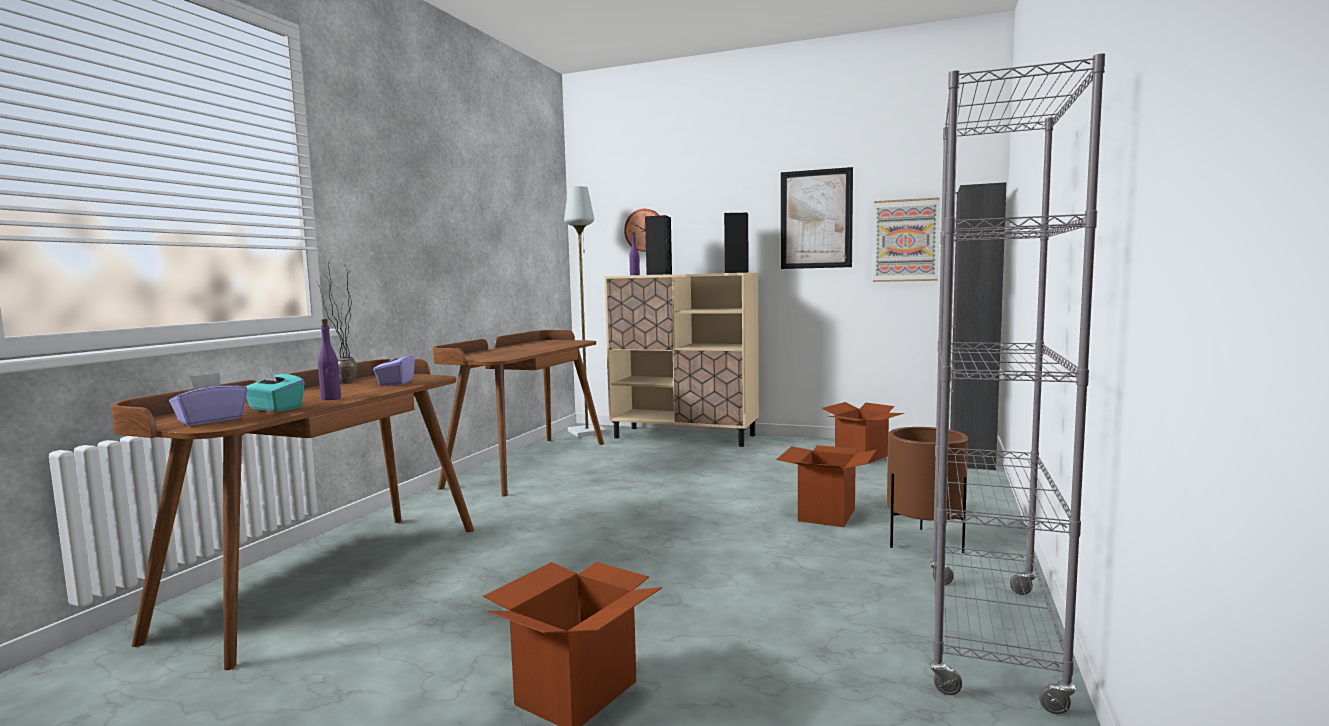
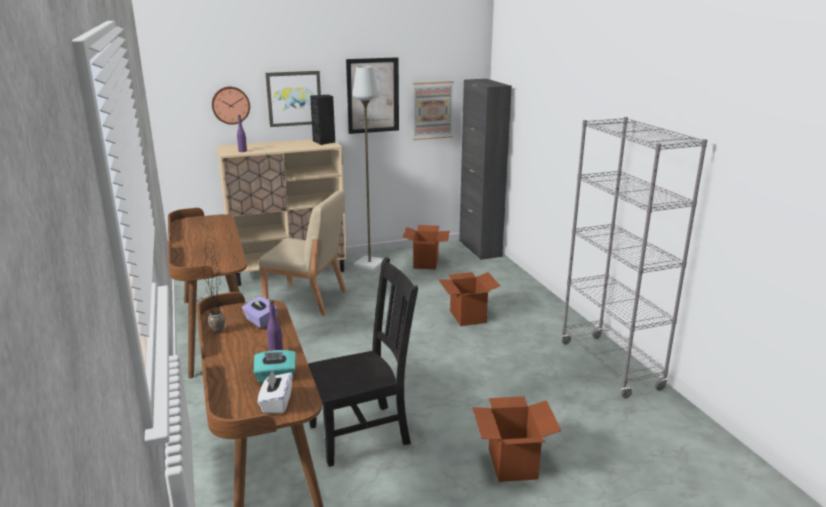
camera: 40 degrees left, 15 degrees up
(211, 420) = (276, 403): purple tissue box -> white tissue box
(477, 582) = (363, 433): none -> black chair
(587, 432) = (203, 284): grey floor lamp -> grey floor lamp (369, 264)
(658, 459) = (307, 299): none -> beige chair
(659, 274) = (264, 149): black speaker -> none
(715, 223) = (294, 98): none -> picture
(925, 543) = (531, 321): brown planter -> none

